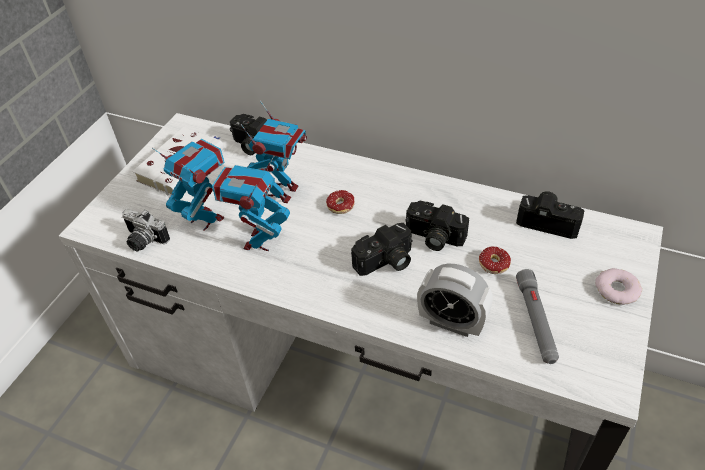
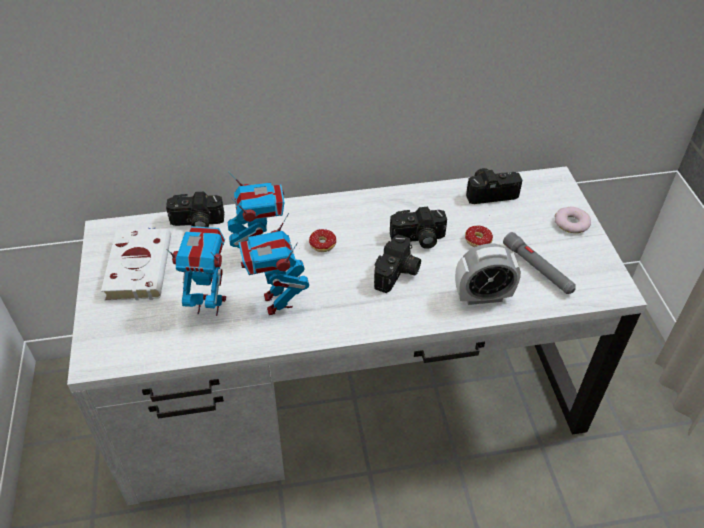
camera: 35 degrees left, 0 degrees up
(143, 241) = (165, 350): camera -> none

